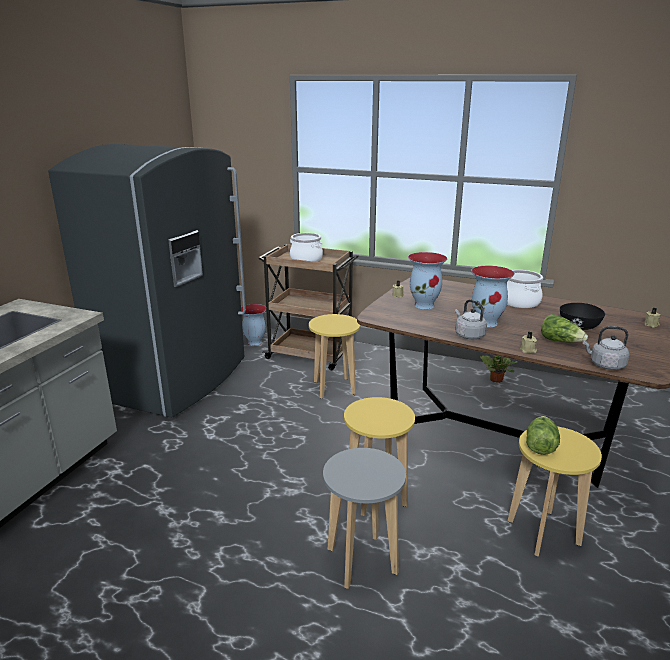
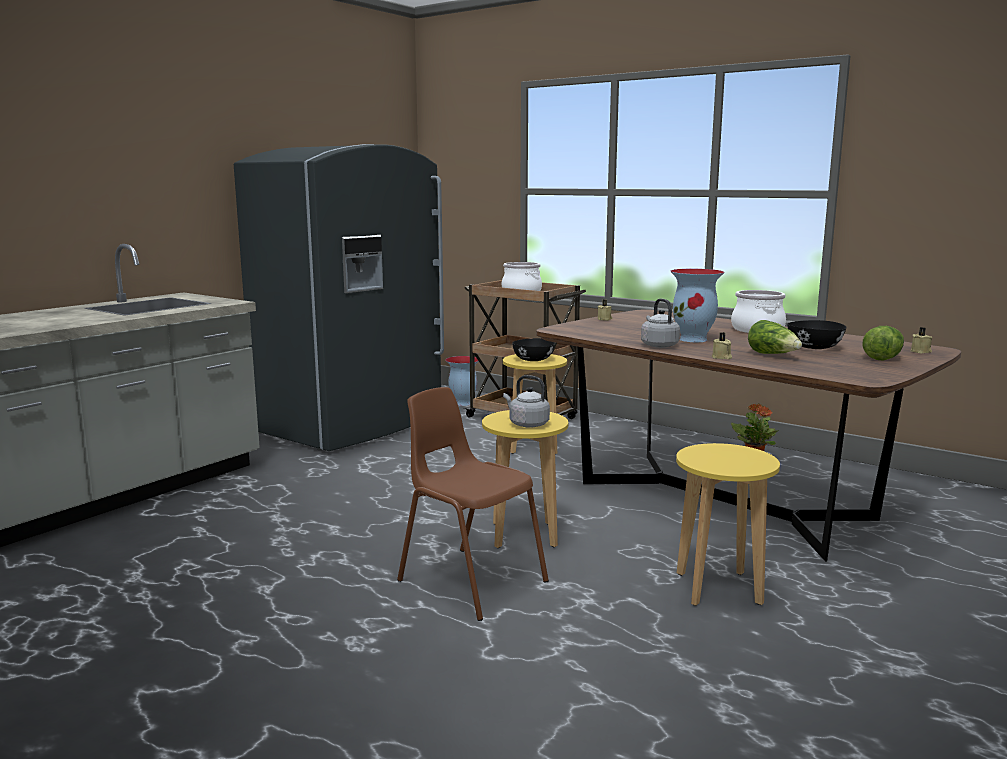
camera: 15 degrees right, 10 degrees down
(334, 325) = (533, 360): none -> black bowl
(361, 561) = (471, 581): grey stool -> brown chair
(424, 305) = (630, 326): vase -> none
(540, 445) = (703, 455): lettuce -> lettuce (882, 357)
(605, 365) = (810, 371): grey kettle -> grey kettle (527, 424)

